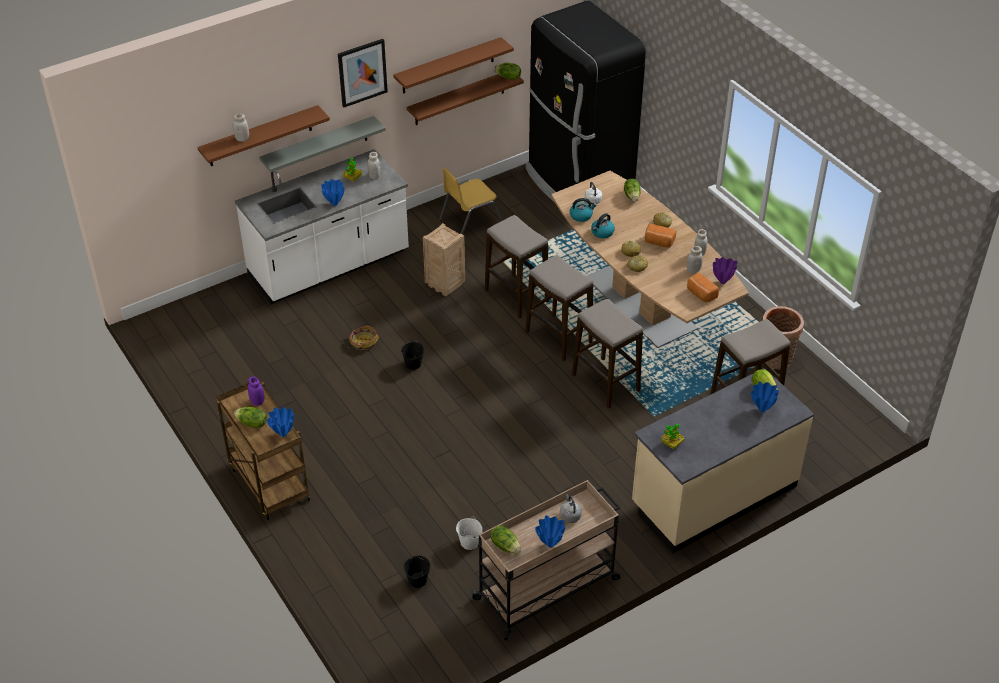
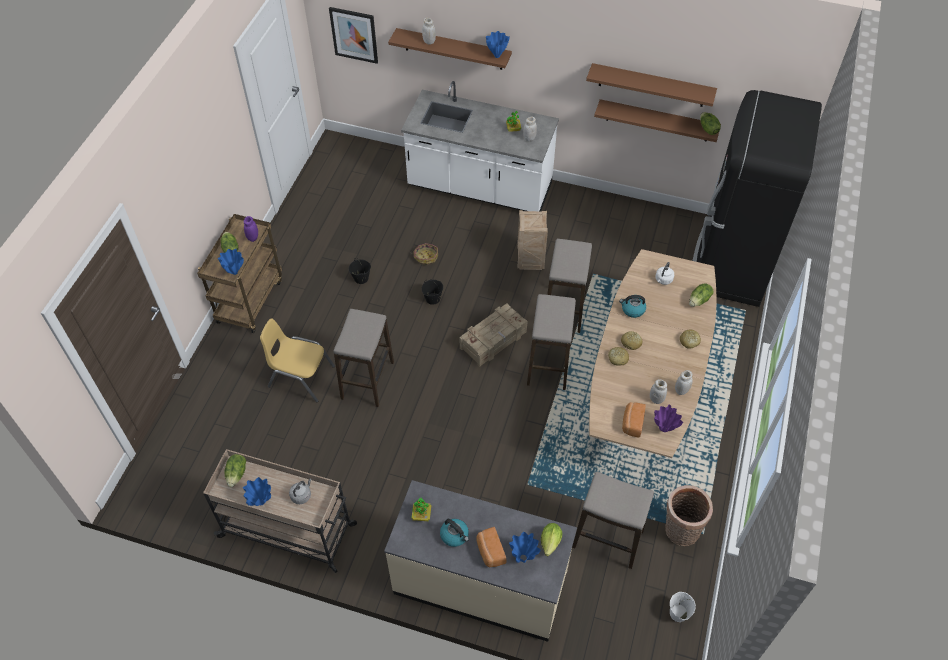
camera: 50 degrees right, 10 degrees up
(318, 146) = (506, 87): grey shelf -> none
(334, 203) = (475, 138): blue vase -> blue vase (497, 55)
(362, 72) = (560, 45): picture -> picture (354, 34)
(417, 580) = (232, 444): black bucket -> black bucket (361, 278)
(469, 542) = (293, 451): white bucket -> white bucket (678, 613)
(470, 221) = (612, 228): yellow chair -> yellow chair (301, 377)
(498, 353) = (494, 340): none -> crate
(581, 216) = (637, 284): kettle -> kettle (455, 535)
(605, 383) = (531, 428): stool -> stool (367, 380)
(658, 242) = (663, 354): bread -> bread (490, 552)

